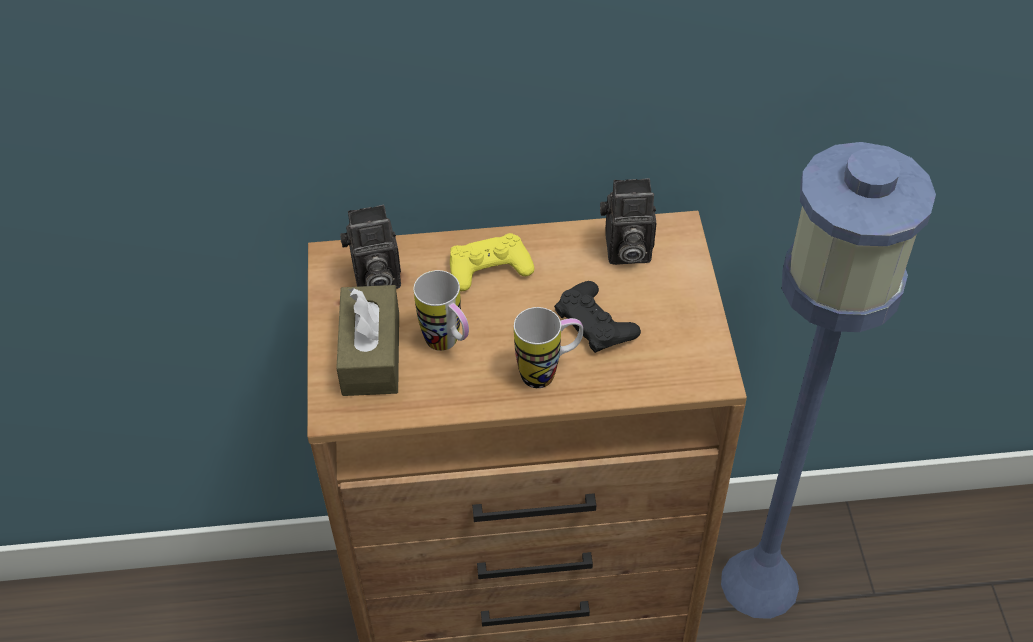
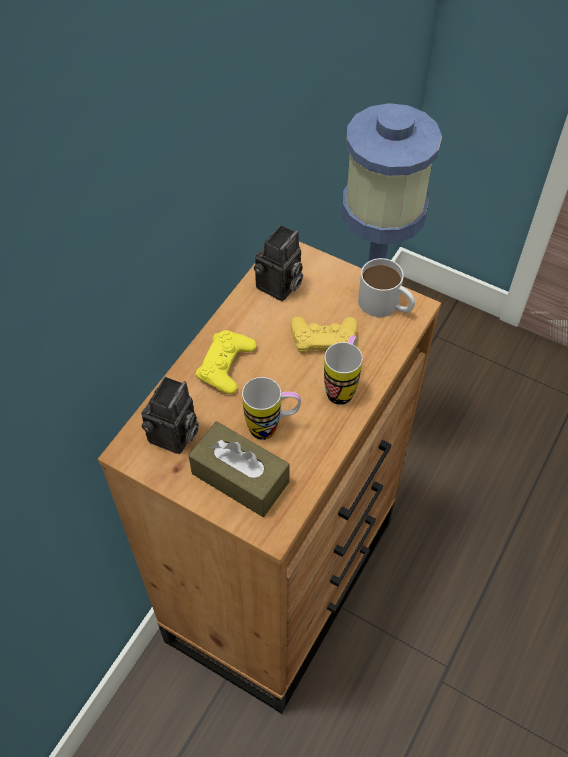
camera: 55 degrees left, 5 degrees up
(595, 323) = (323, 338): black game controller -> yellow game controller
(691, 350) = (385, 305): none -> white mug

